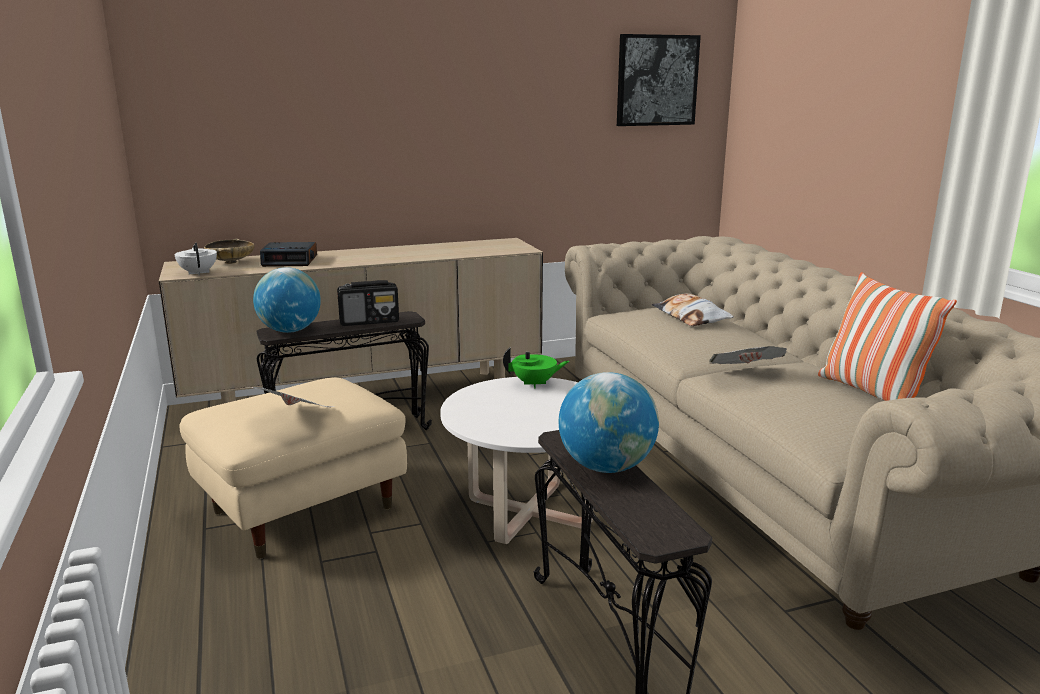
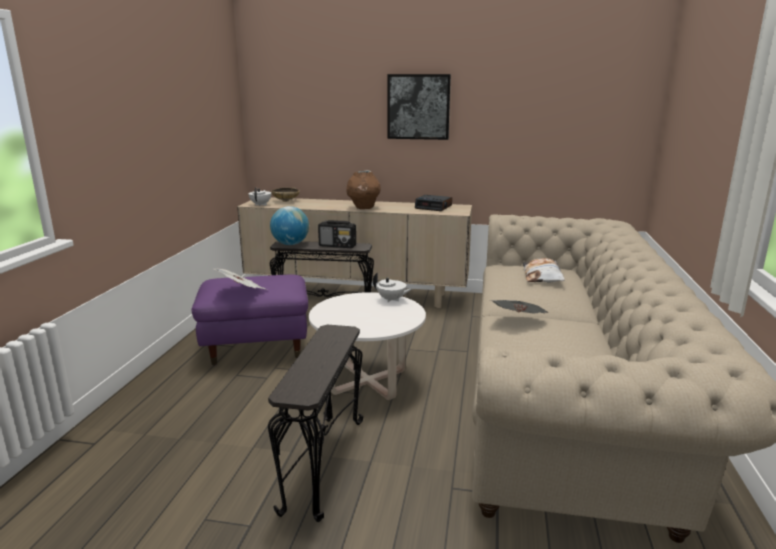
camera: 30 degrees right, 0 degrees up
(290, 261) = (315, 204): alarm clock -> alarm clock (434, 207)
(301, 511) = (255, 347): beige ottoman -> purple ottoman
(379, 258) = (363, 208): none -> brown vase
(535, 384) = (391, 300): green teapot -> white teapot
(606, 467) = (327, 351): globe -> none
(656, 80) = (594, 96): picture -> picture (418, 107)
(871, 392) = (591, 352): pillow -> none

